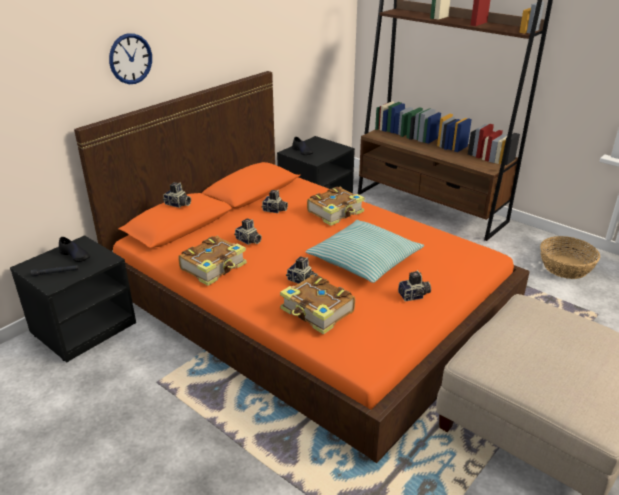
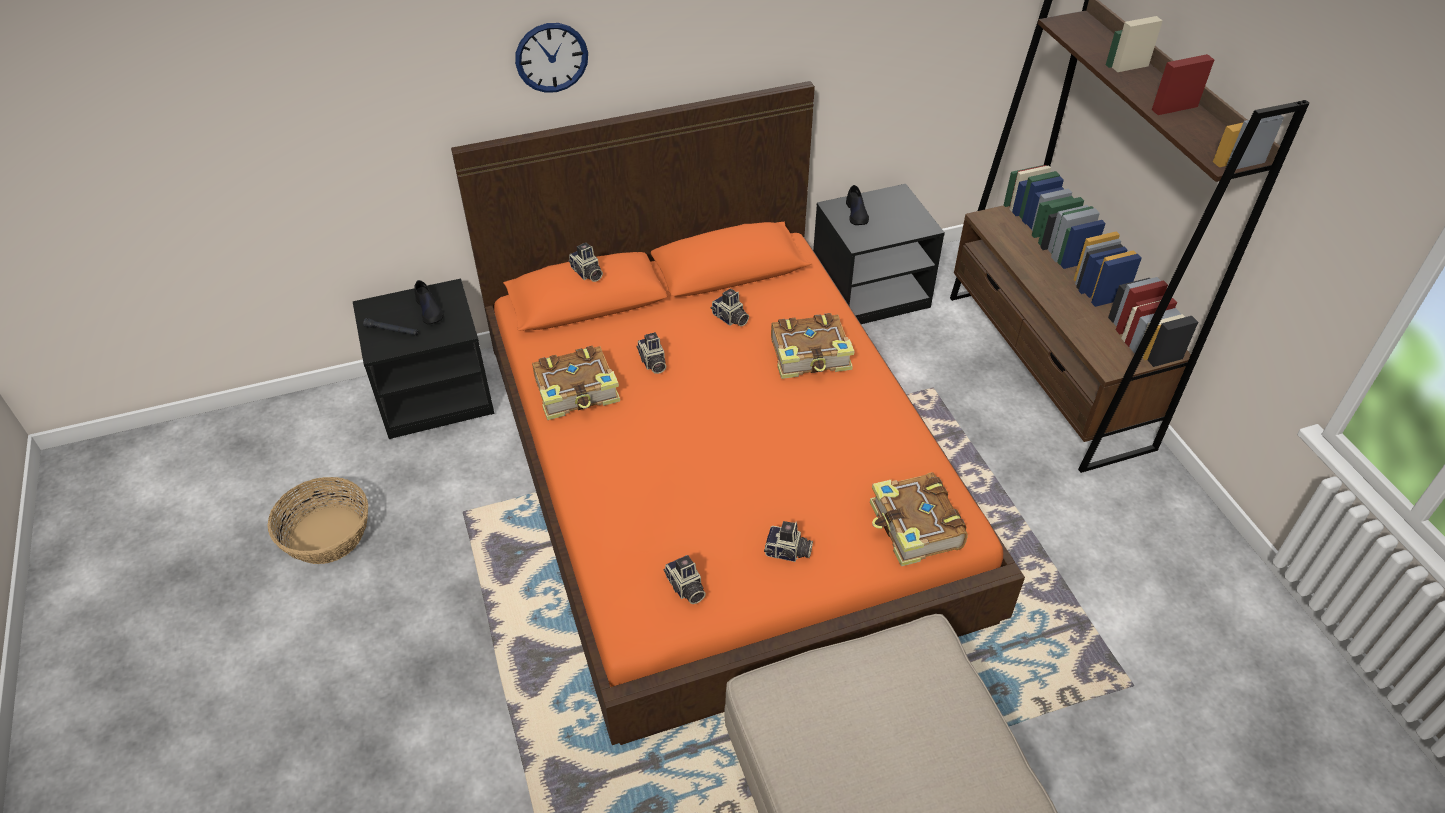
camera: 30 degrees right, 15 degrees up
(302, 281) = (663, 462): camera -> camera (685, 588)
(317, 312) = (640, 522): book -> book (914, 528)
(364, 260) = (775, 461): pillow -> none
(565, 267) = (1168, 578): basket -> basket (327, 535)

